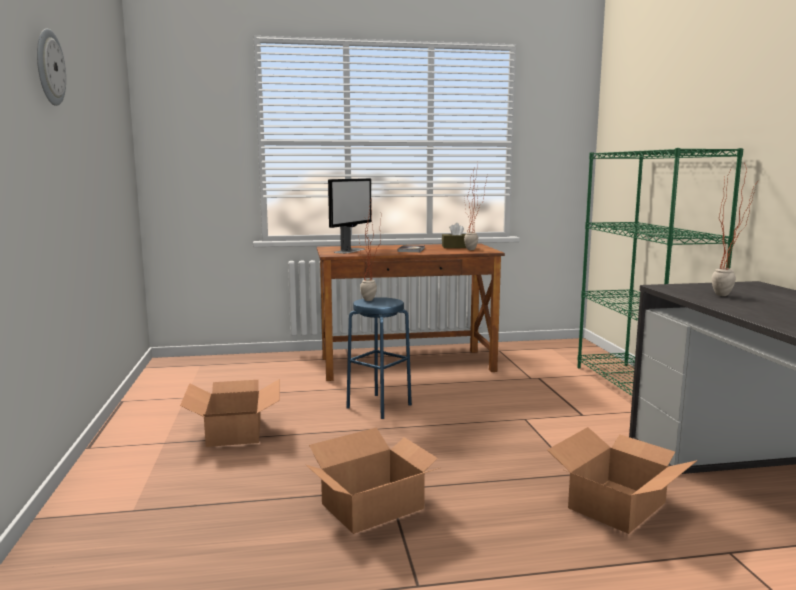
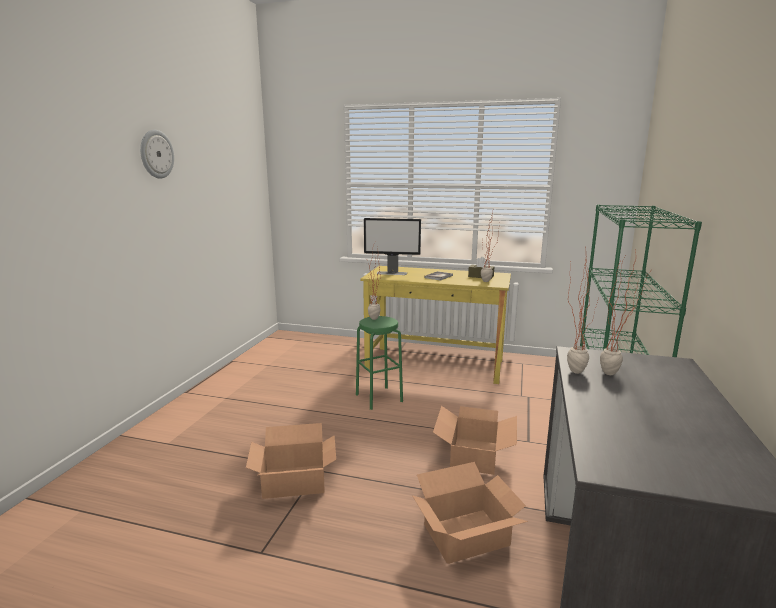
camera: 25 degrees right, 5 degrees up
(233, 432) = (269, 399): cardboard box -> cardboard box (473, 455)
(350, 251) = (392, 273): monitor -> monitor turned 45 degrees clockwise
(379, 406) = (379, 398): blue stool -> green stool
(406, 364) = (435, 364): brown desk -> yellow desk
(689, 296) = (573, 369): none -> potted plant

